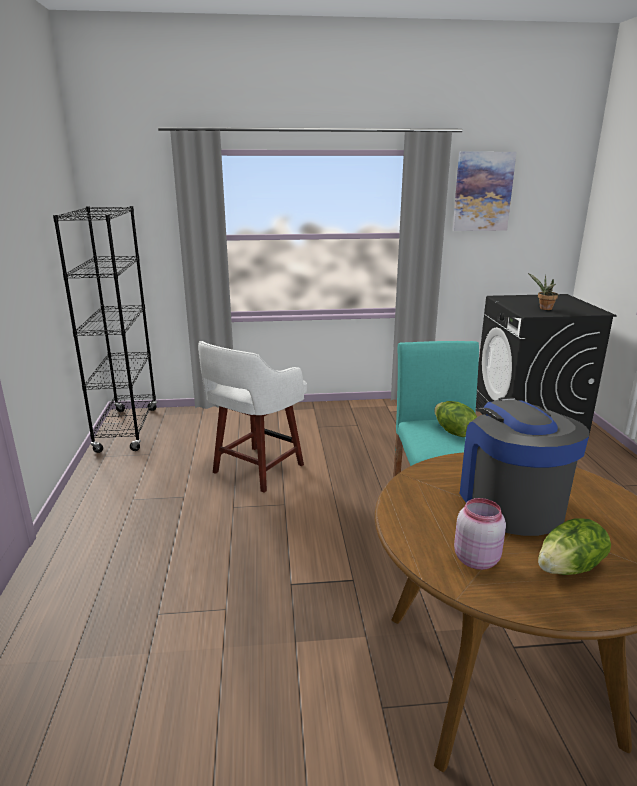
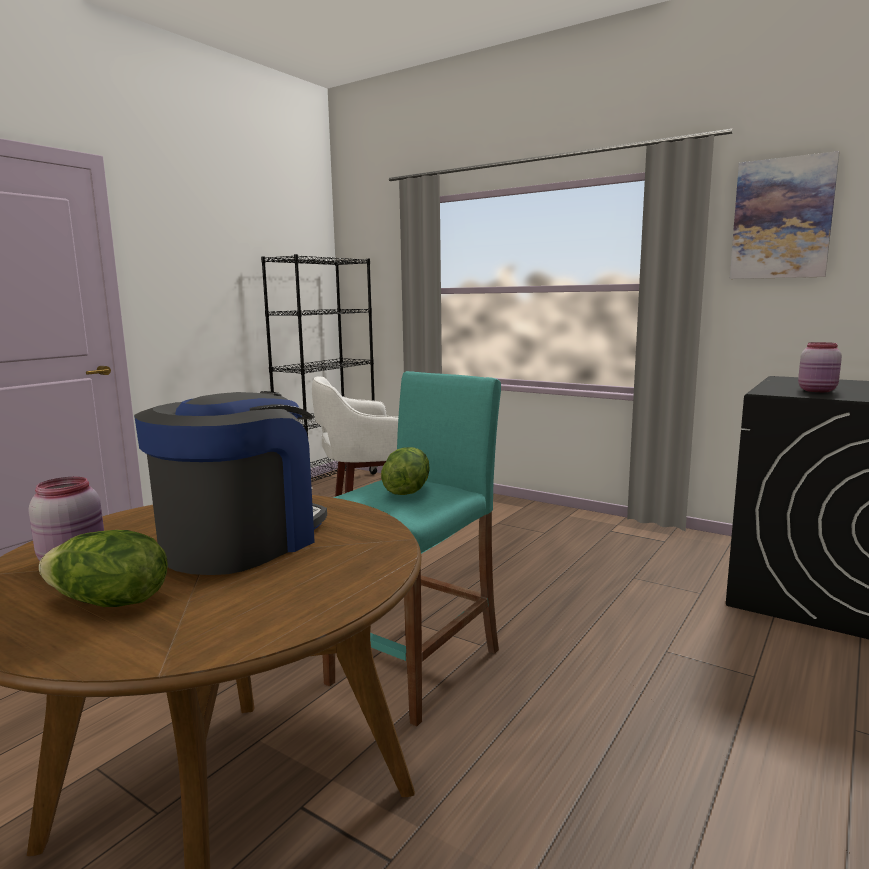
camera: 40 degrees right, 10 degrees down
(544, 308) = (818, 390): potted plant -> pink jar

